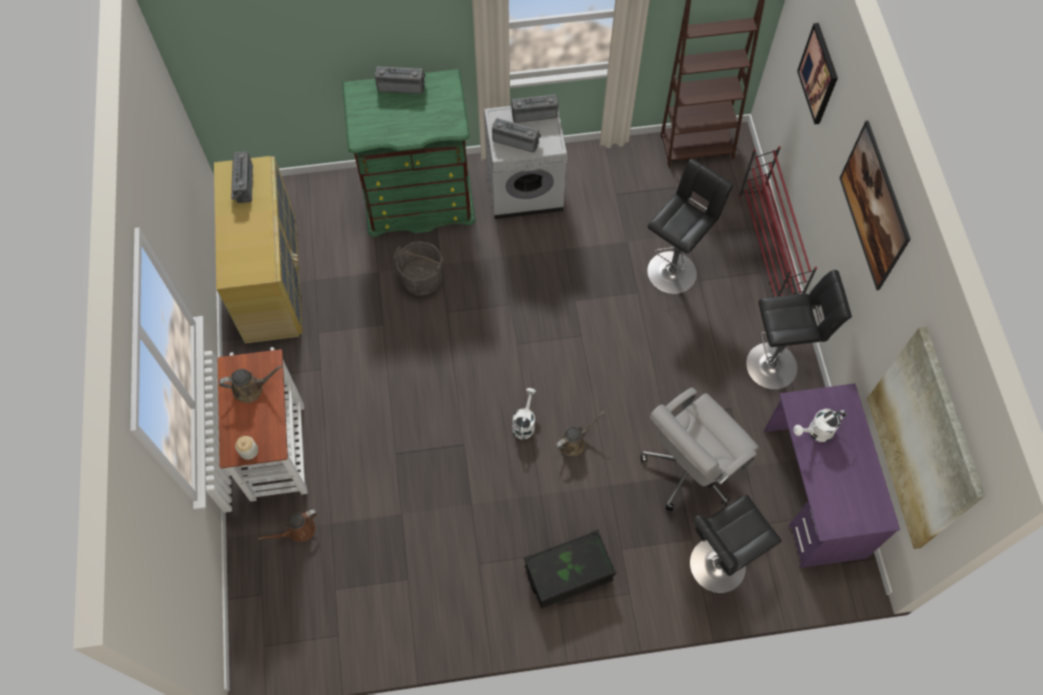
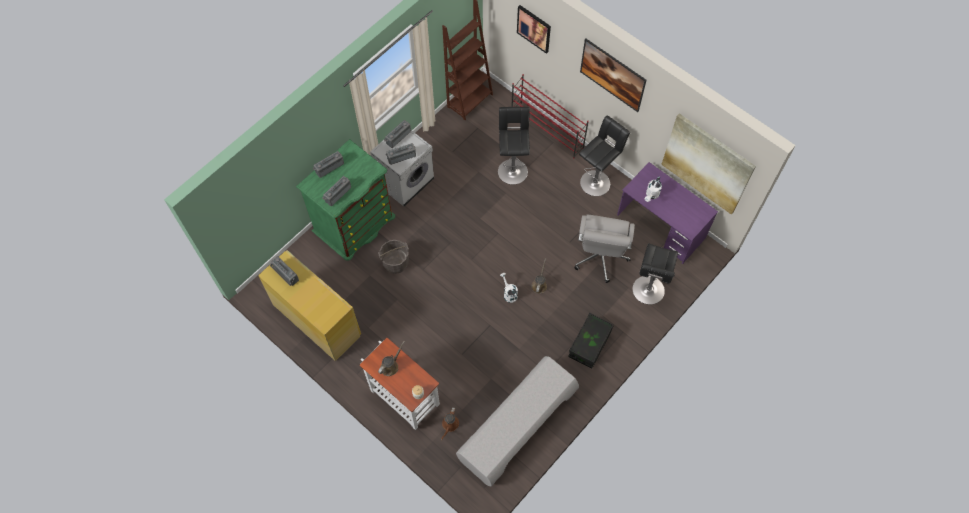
camera: 40 degrees left, 0 degrees up
(379, 124) = (337, 193): none -> radio
(379, 601) = (518, 424): none -> grey bench

